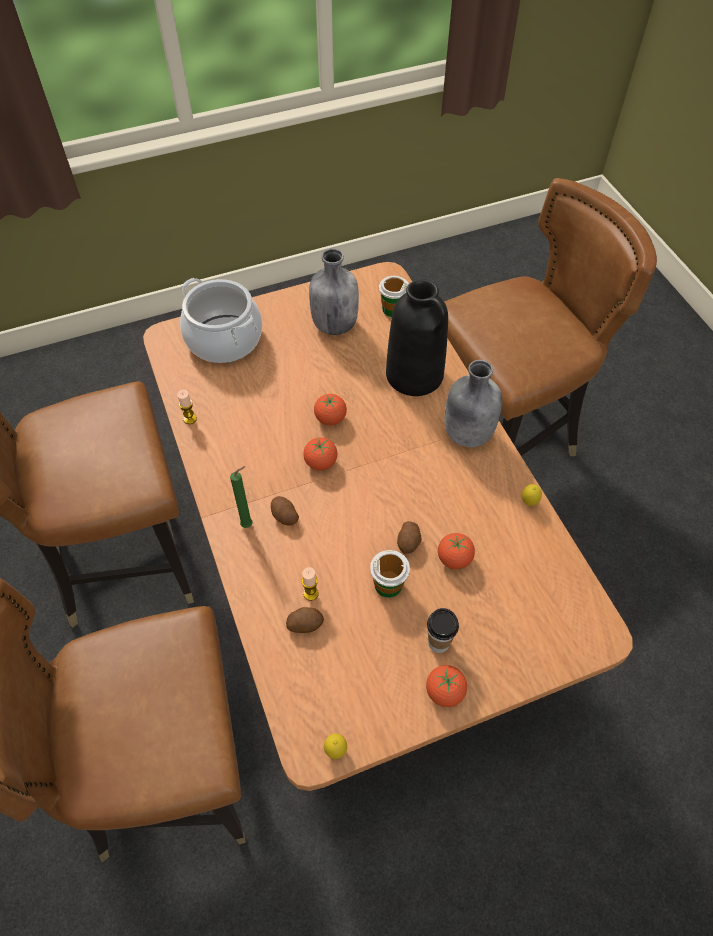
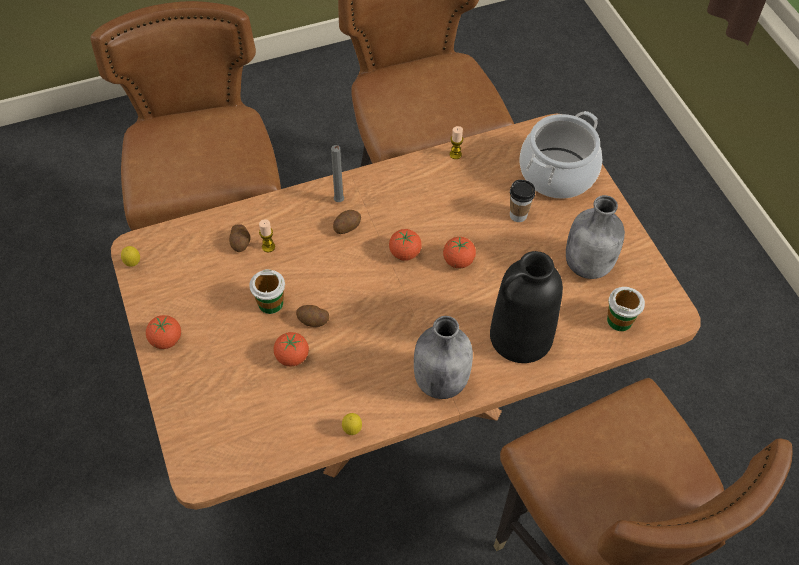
camera: 90 degrees right, 0 degrees up
(249, 524) = (339, 202): green candle -> grey candle
(438, 642) = (211, 338): cup -> cup (518, 215)

